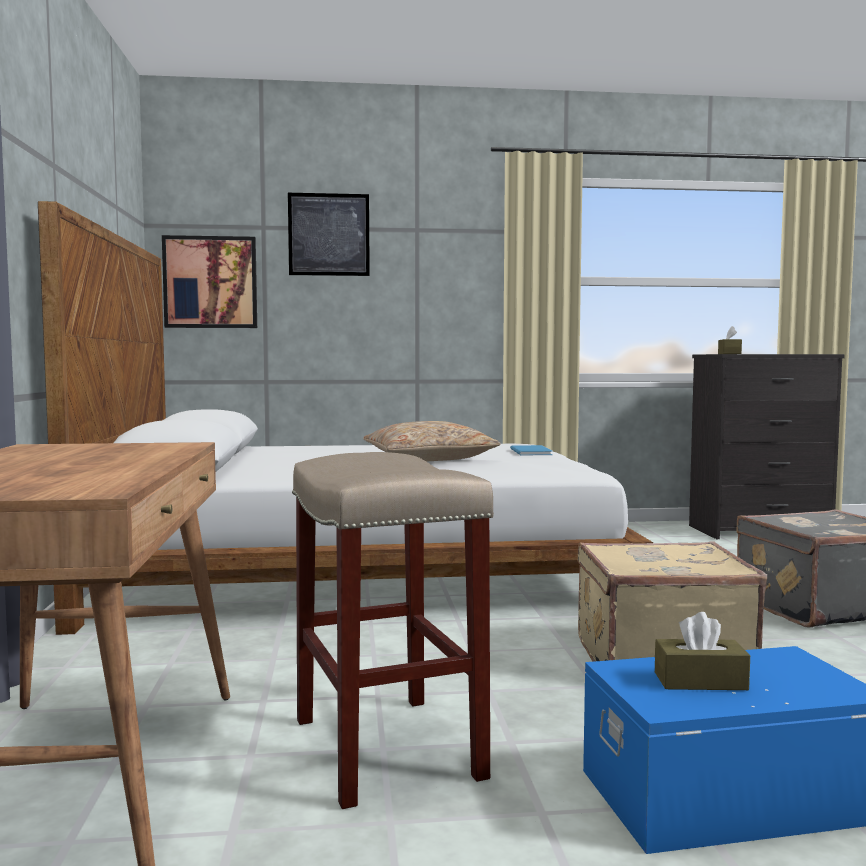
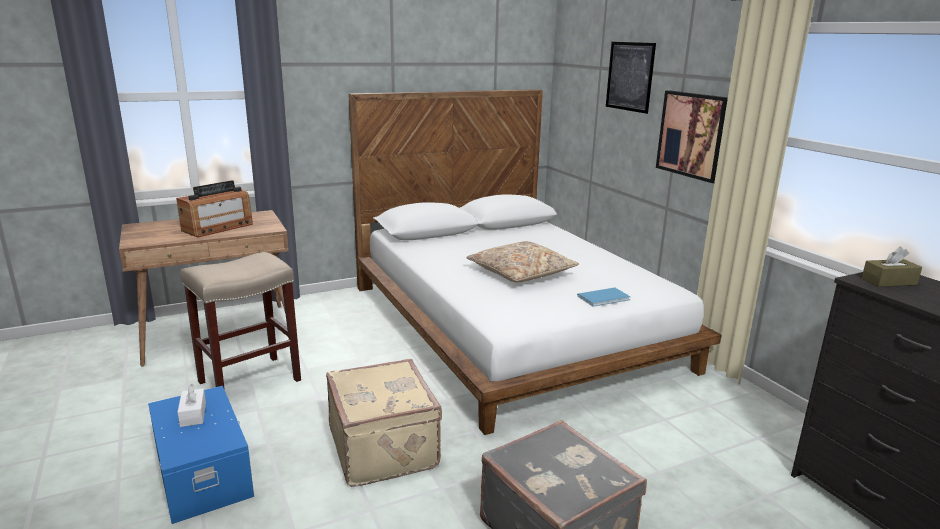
camera: 70 degrees right, 15 degrees up
(92, 459) = (218, 227): none -> radio
(210, 282) = (572, 106): picture -> picture (692, 135)
(700, 681) = (193, 414): brown tissue box -> white tissue box

